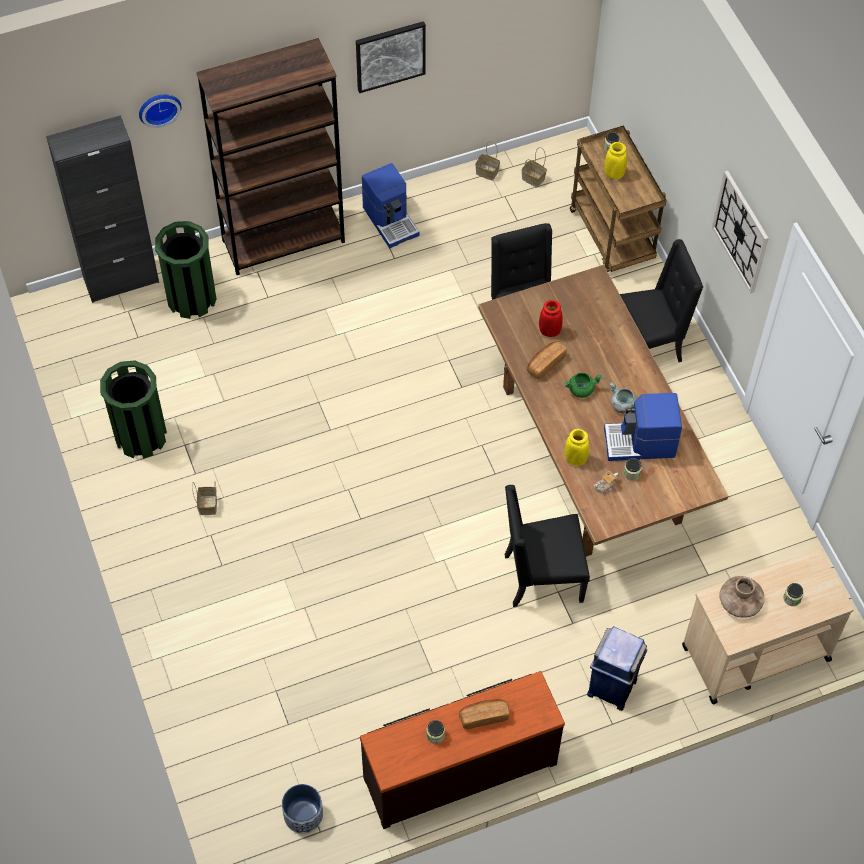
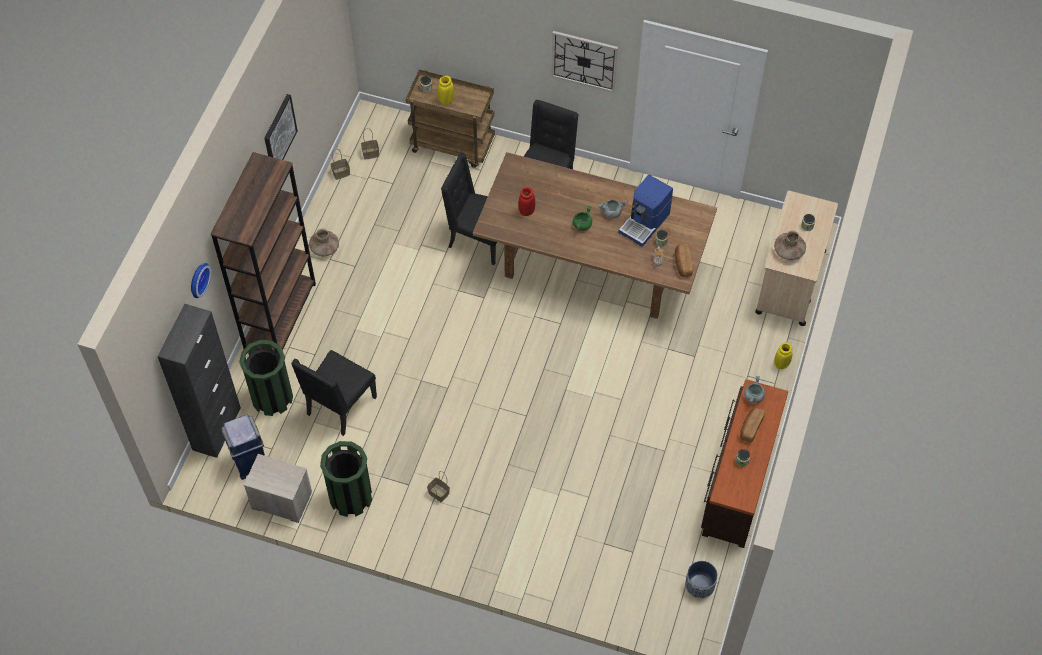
camera: 50 degrees left, 0 degrees up
(91, 383) = (281, 499): none -> nightstand
(391, 220) = (325, 248): coffee machine -> brown vase
(525, 693) = (753, 396): none -> grey cooking pot
(541, 577) = (651, 350): black chair -> black chair (340, 406)
(545, 364) = (547, 229): bread -> bread (682, 264)
(575, 459) = (626, 261): yellow vase -> yellow vase (781, 364)
(612, 686) = (751, 366): blue trash can -> blue trash can (250, 462)

